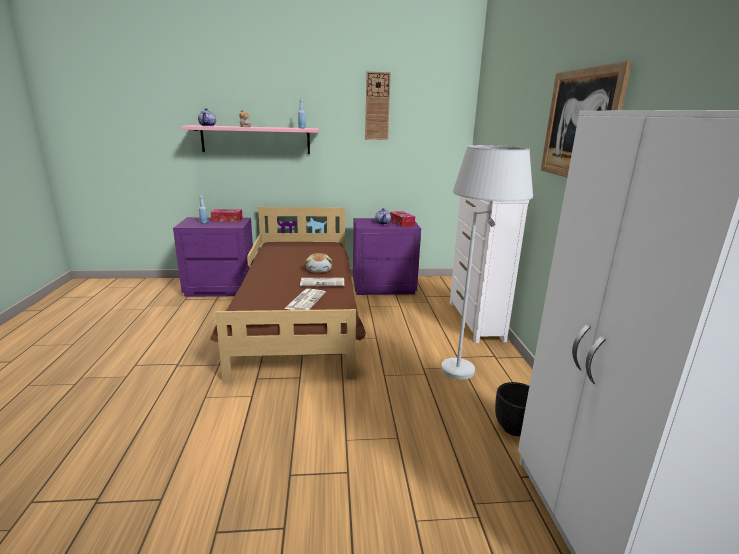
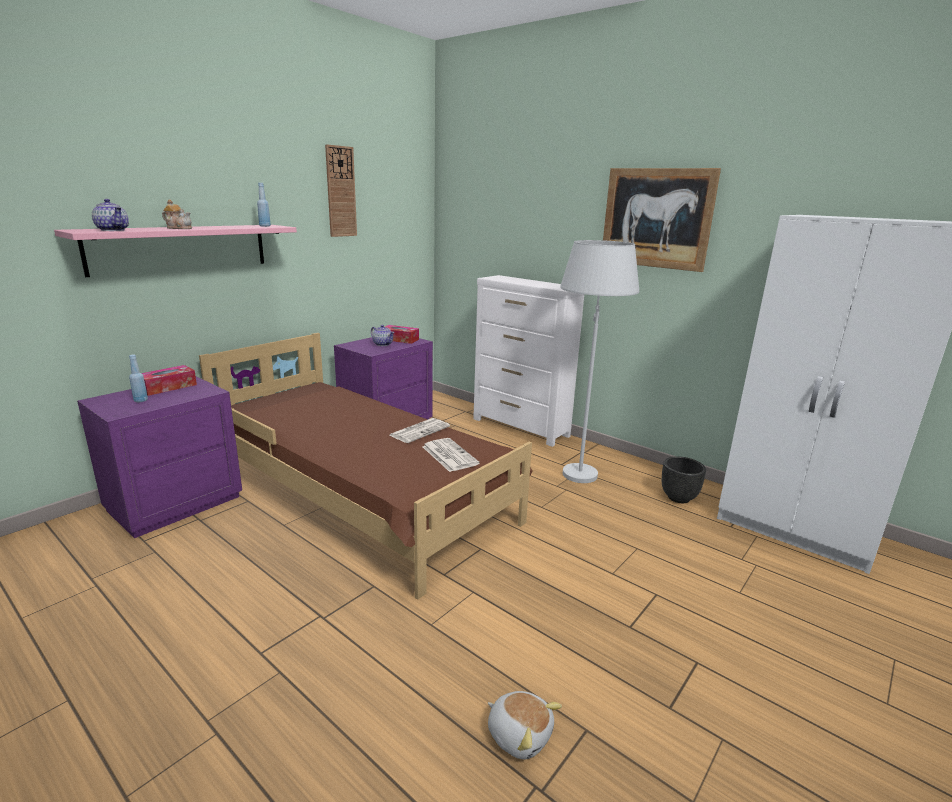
camera: 45 degrees left, 0 degrees up
(319, 270) = (383, 419): plush toy -> plush toy (519, 734)

